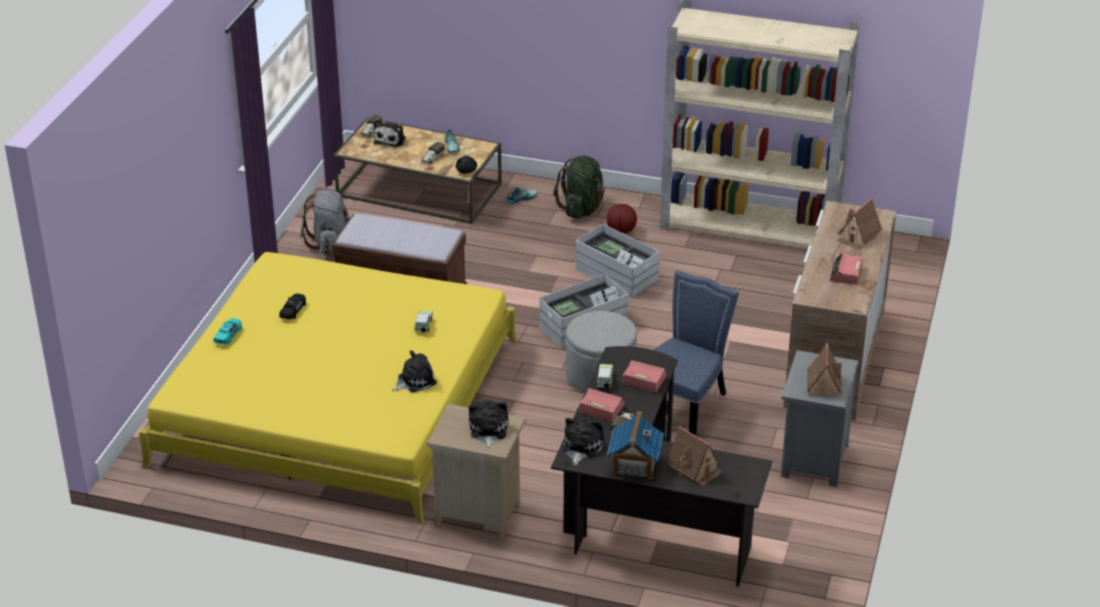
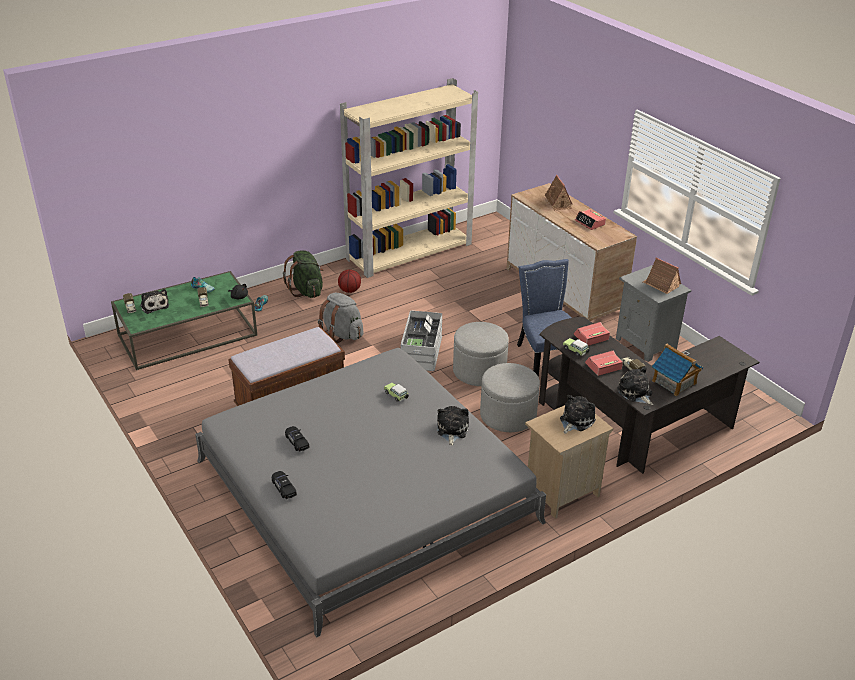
camera: 50 degrees left, 0 degrees up
(228, 336) = (284, 488): turquoise toy car -> black toy car
(330, 244) = (185, 401): grey backpack -> grey backpack (342, 334)
(338, 401) = (365, 490): yellow bed -> grey bed
(419, 190) = (187, 335): brown coffee table -> green coffee table
(488, 431) = (575, 421): plush toy -> plush toy turned 90 degrees clockwise
(553, 427) = (508, 415): none -> grey ottoman
(617, 274) = (389, 313): grey storage box -> none
(694, 468) = (700, 364): toy house -> none

